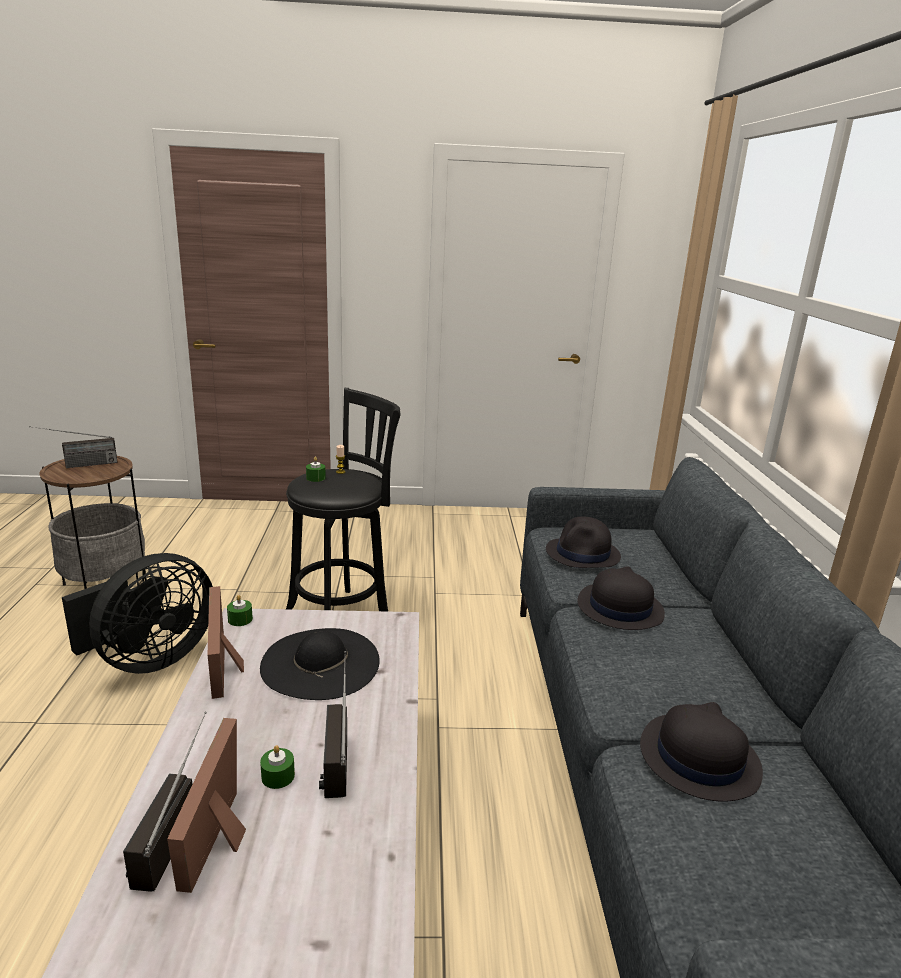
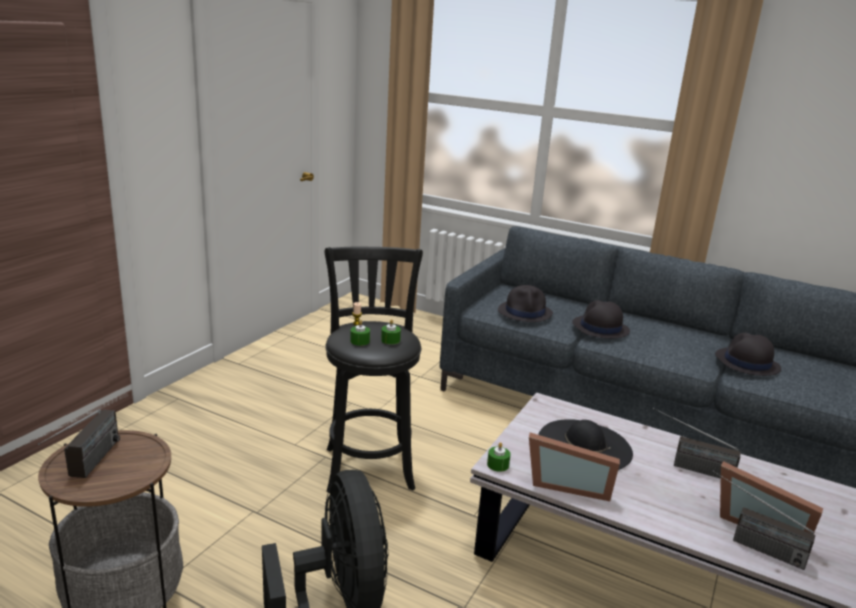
camera: 60 degrees left, 0 degrees up
(278, 776) = (708, 493): green candle -> green candle (390, 340)

